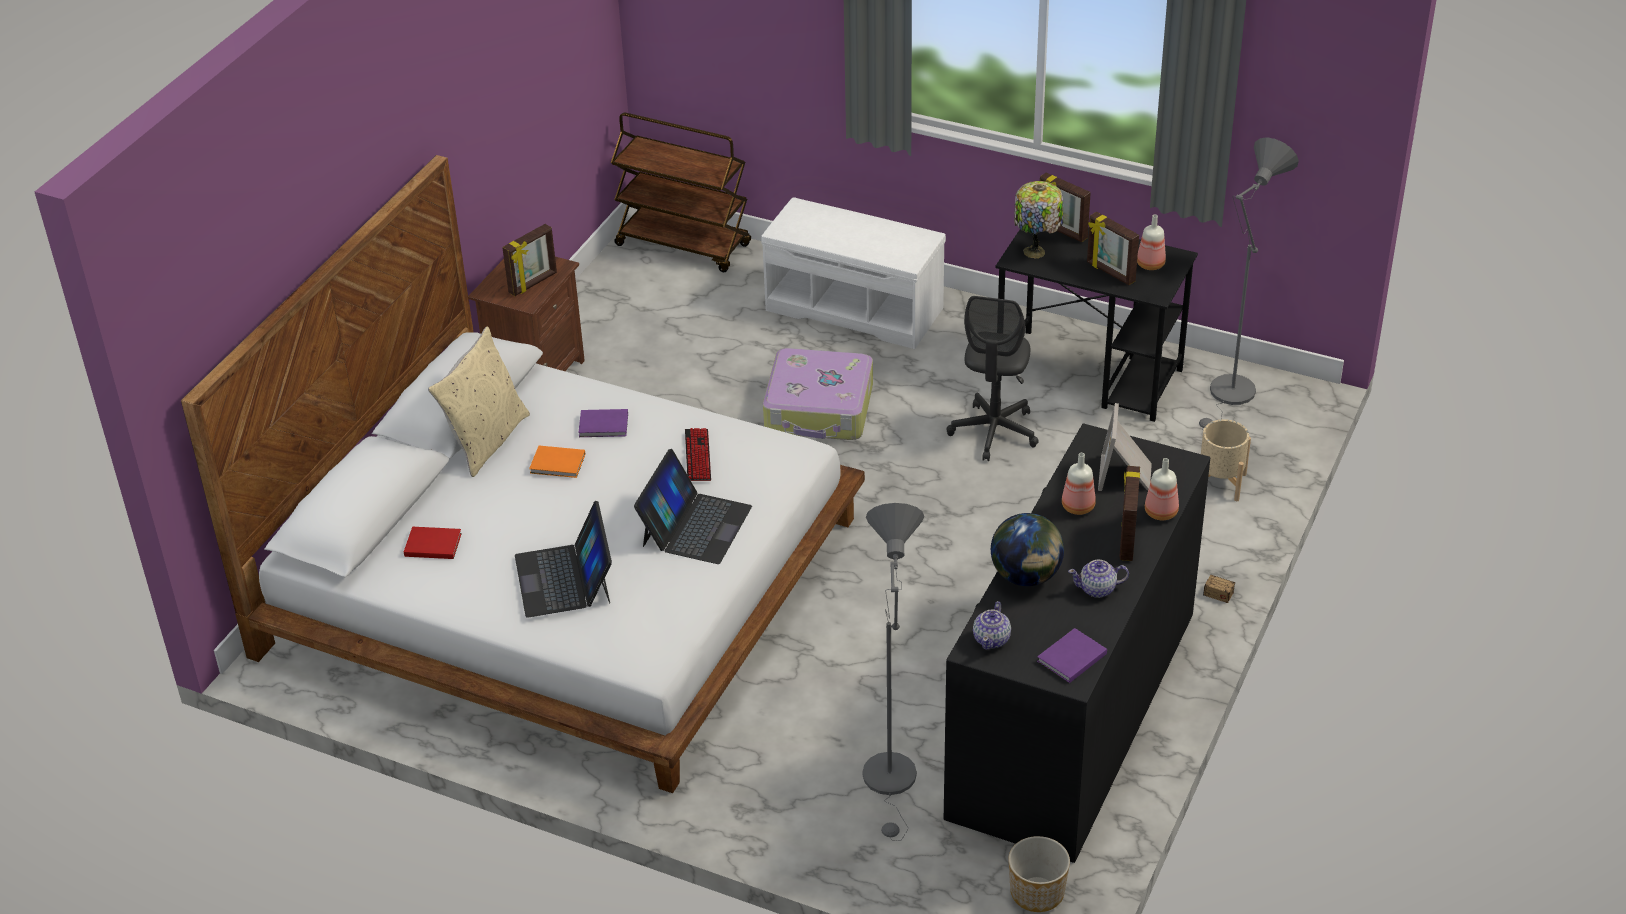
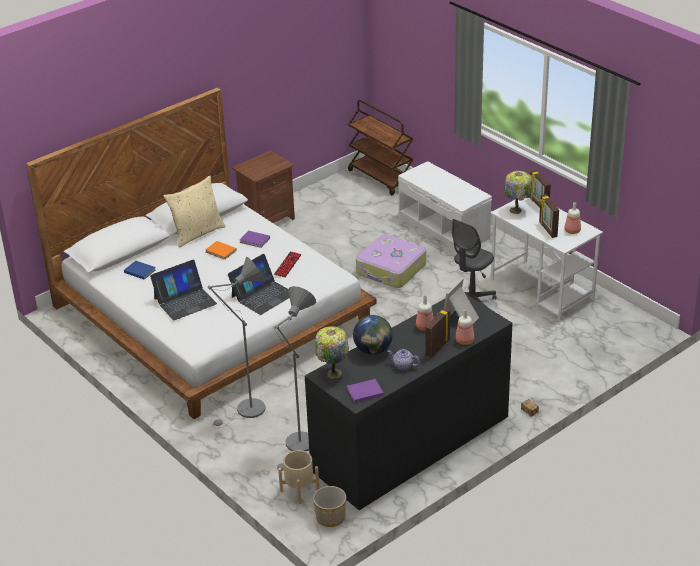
camera: 25 degrees right, 5 degrees down
(431, 544) = (139, 270): red book -> blue book
(533, 283) = (265, 168): picture frame -> none
(564, 579) = (185, 301): laptop -> laptop turned 135 degrees counterclockwise
(992, 639) = (333, 373): teapot -> table lamp
(1090, 375) = (542, 290): black desk -> white desk
(1220, 483) = (572, 359): beige planter -> beige planter (299, 490)
(1230, 396) = (610, 319): grey floor lamp -> grey floor lamp (246, 411)

